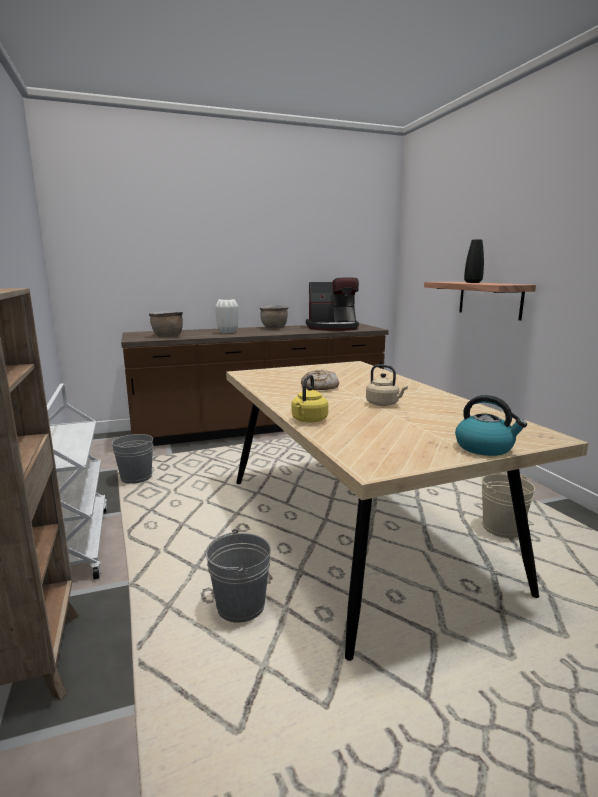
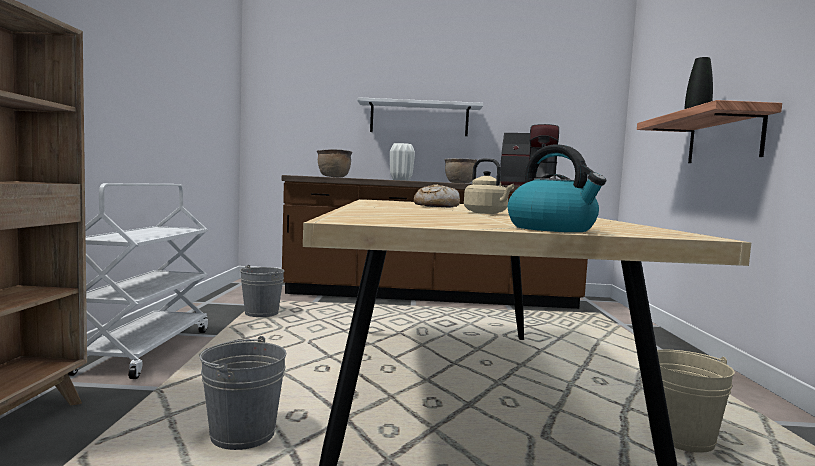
camera: 20 degrees right, 10 degrees down
(231, 270) = (419, 119): none -> white shelf
(308, 420) = (364, 209): yellow kettle -> none

